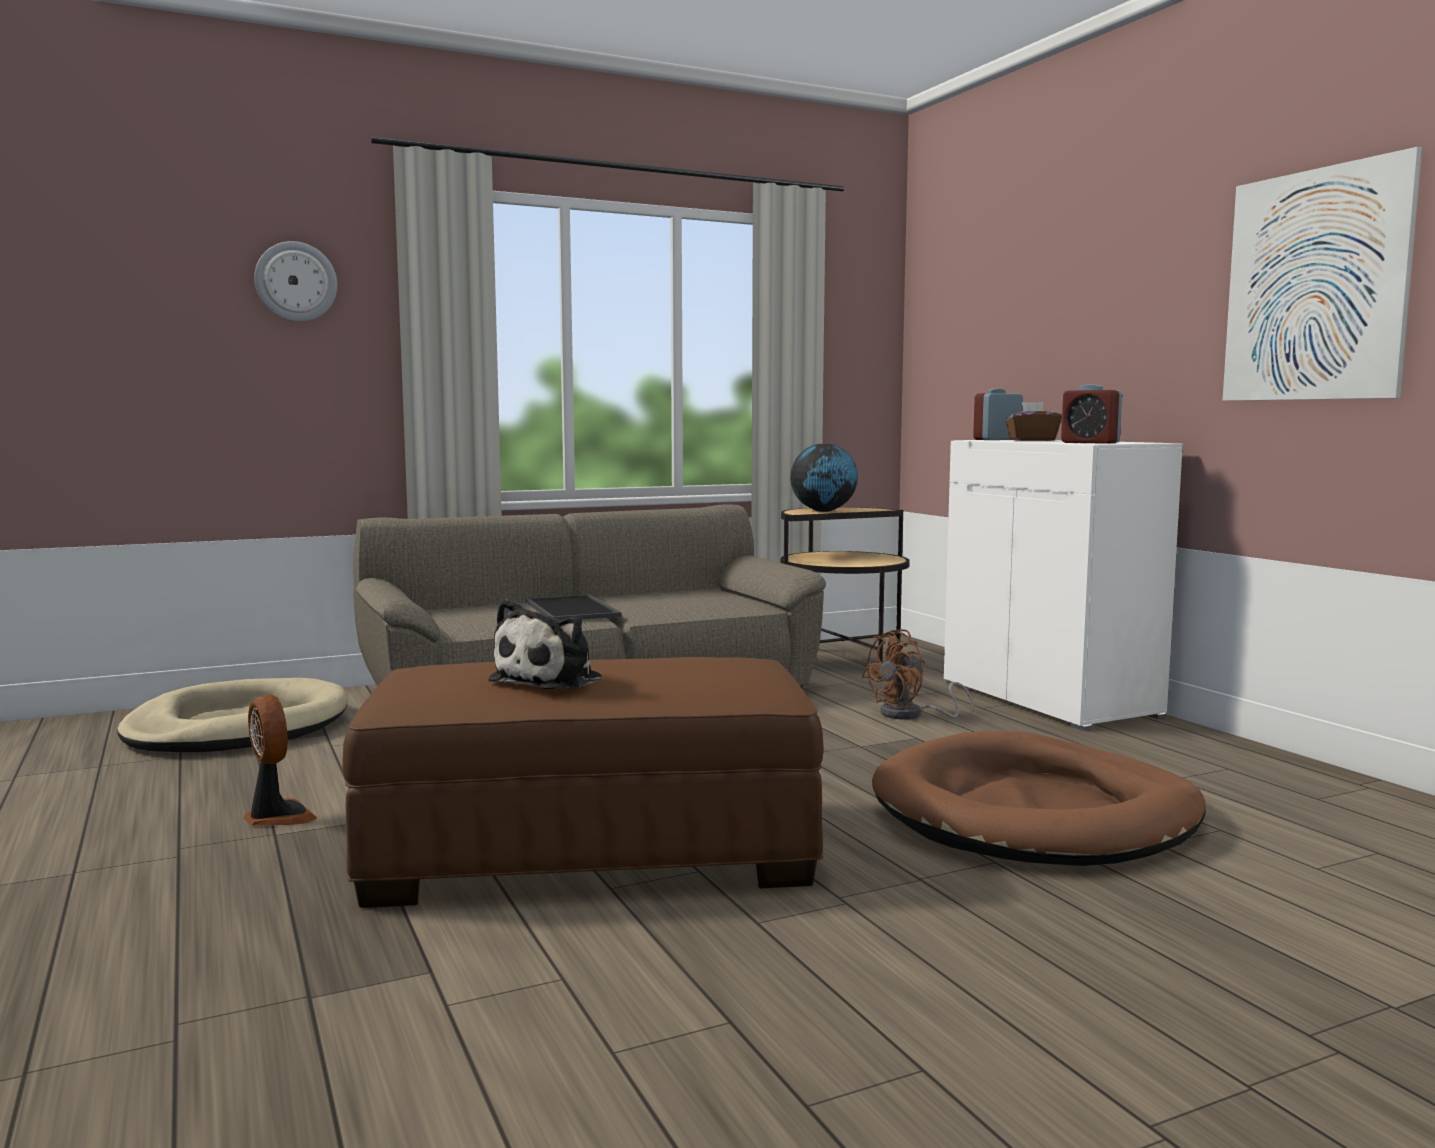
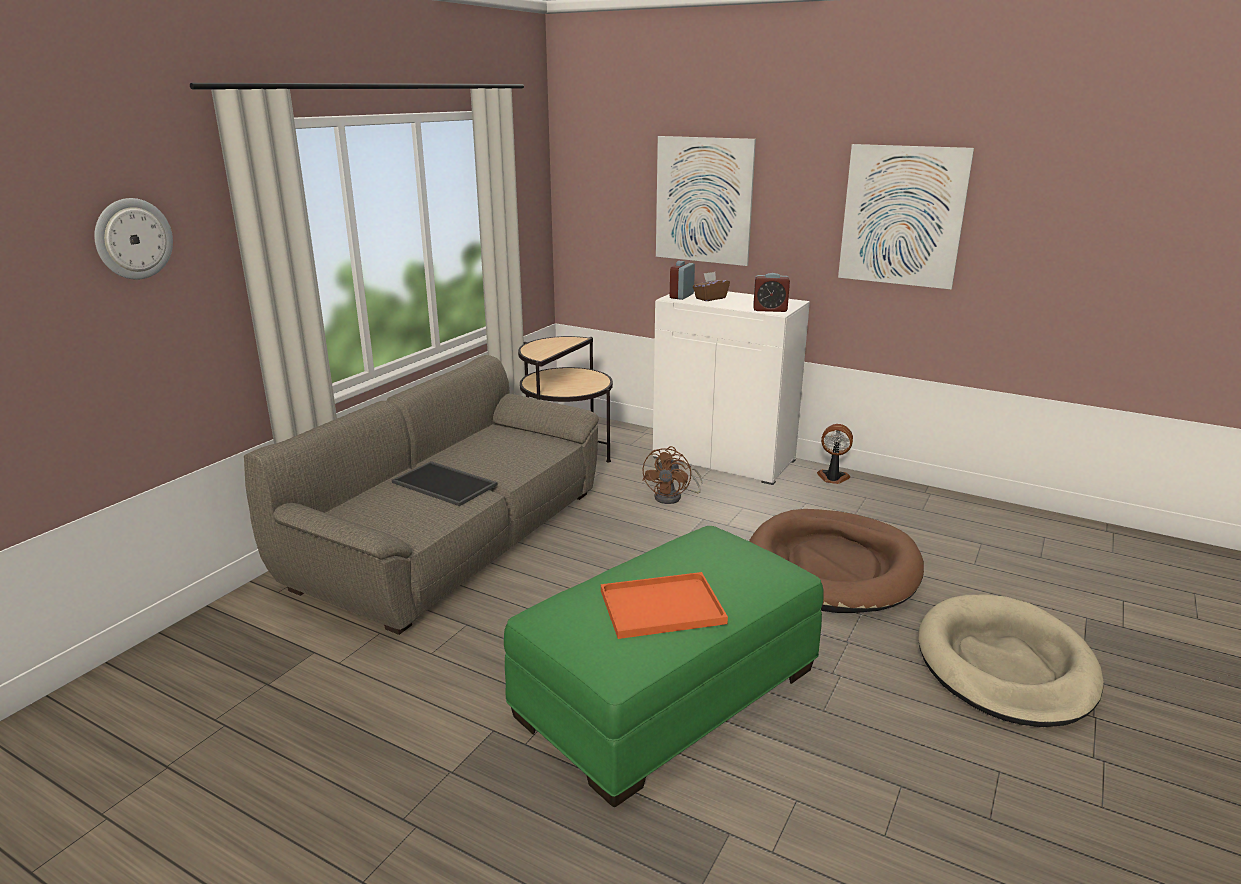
camera: 35 degrees left, 15 degrees up
(238, 727) = (219, 671): beige dog bed -> beige dog bed (1005, 665)
(277, 817) = (424, 754): fan -> fan (832, 478)
(551, 680) = (664, 606): plush toy -> orange tray
(591, 849) = (667, 691): brown ottoman -> green ottoman
(823, 511) = (548, 349): globe -> none
(1057, 312) = (703, 200): none -> picture

